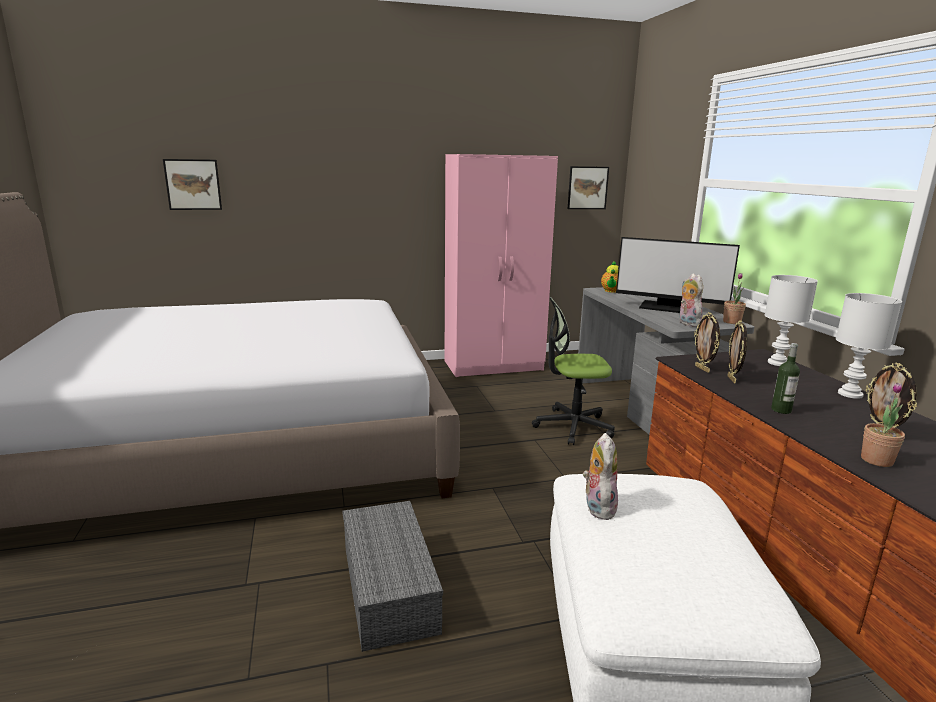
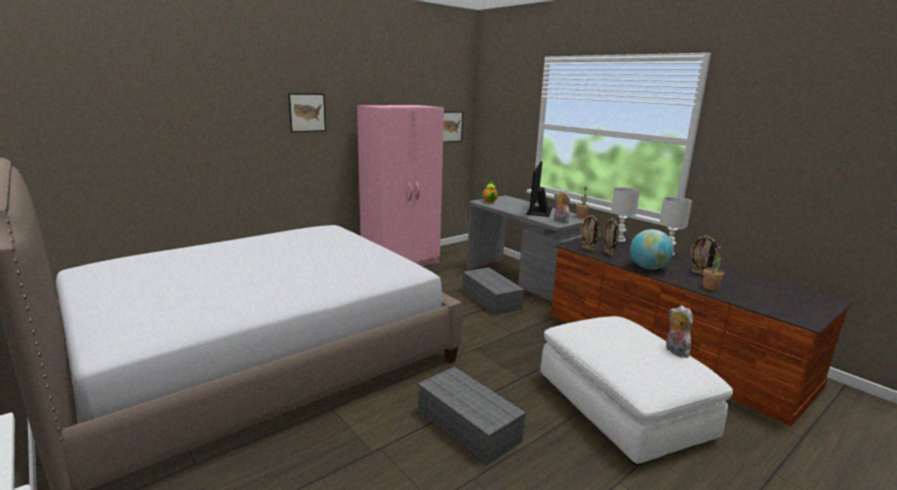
camera: 25 degrees left, 0 degrees up
(193, 184) = (146, 137): picture -> picture (307, 112)
(573, 426) = (489, 299): office chair -> grey storage box
(597, 507) = (591, 341): plush toy -> plush toy (674, 351)
(670, 308) = (538, 211): monitor -> monitor turned 105 degrees clockwise
(781, 410) = (648, 268): bottle -> globe

